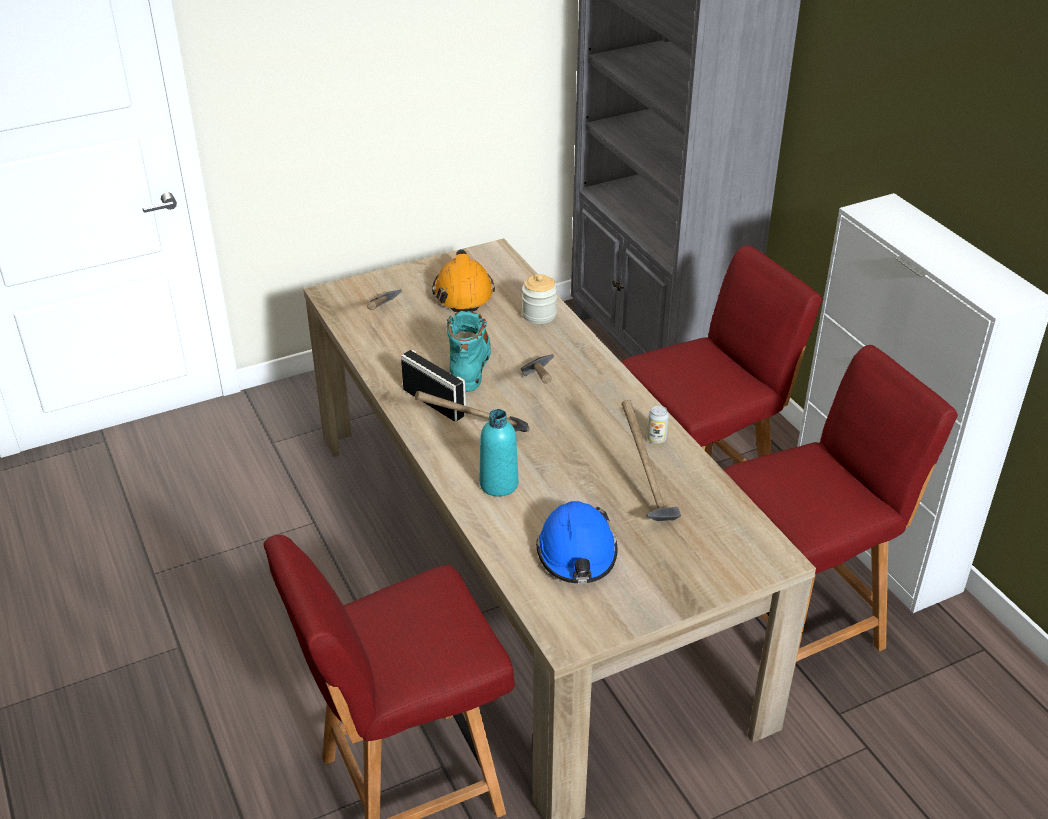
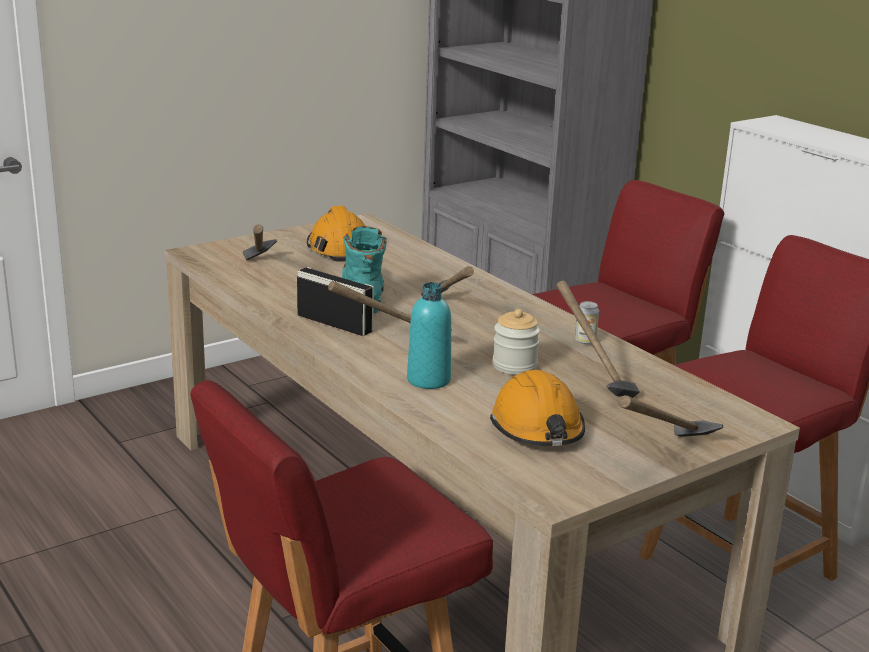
camera: 10 degrees left, 15 degrees down
(539, 315) = (425, 261): jar -> jar (514, 366)
(577, 554) = (537, 429): blue hard hat -> orange hard hat
(676, 601) = (664, 460): none -> hammer

